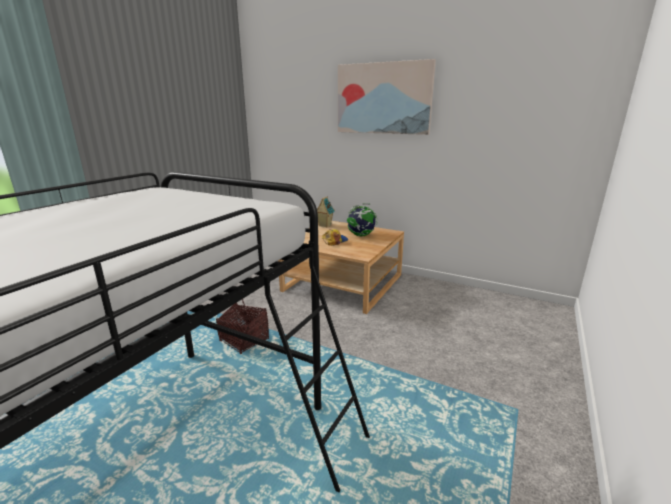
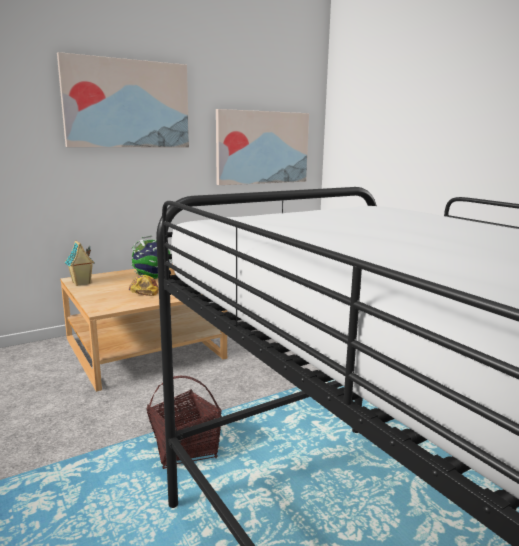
camera: 60 degrees left, 5 degrees down
(516, 137) = (262, 147): none -> picture

